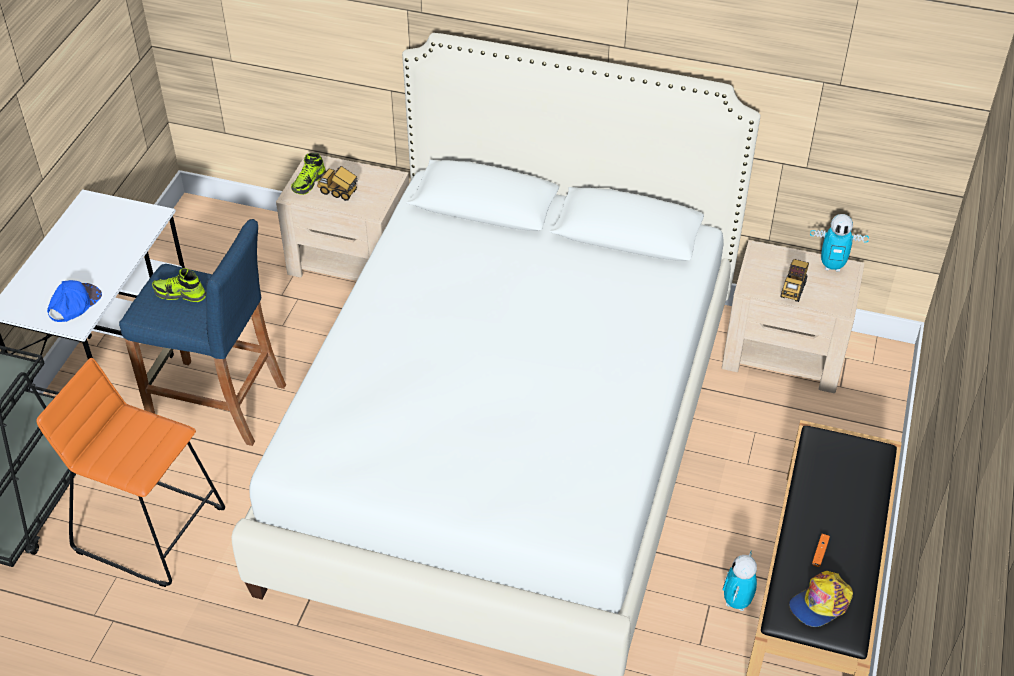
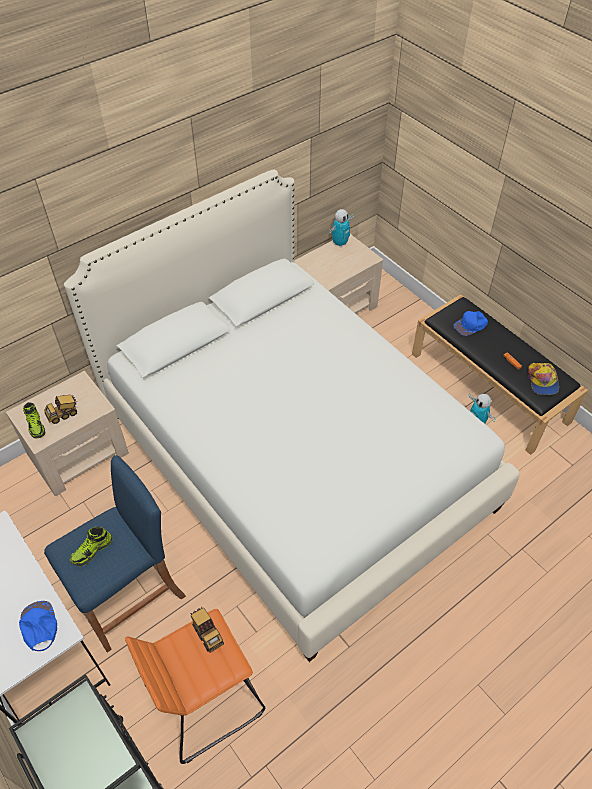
camera: 55 degrees left, 5 degrees up
(793, 289) = (342, 266): toy truck -> toy truck (207, 634)
(843, 476) = (470, 325): none -> blue cap

